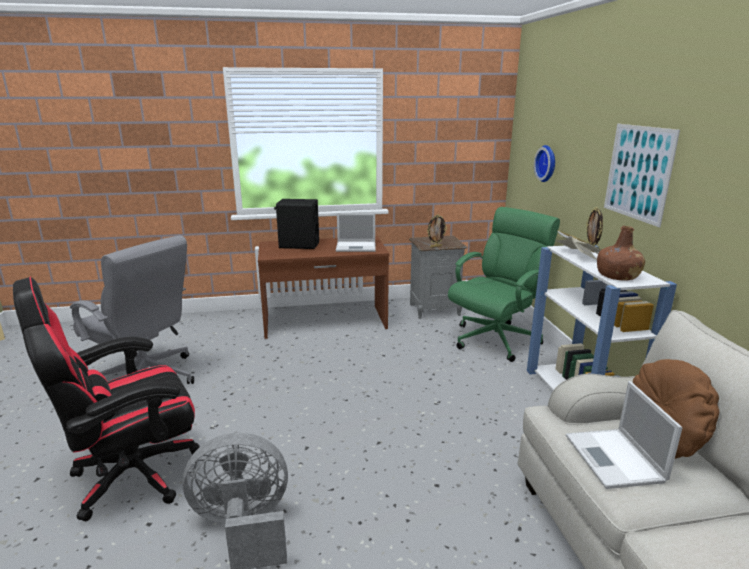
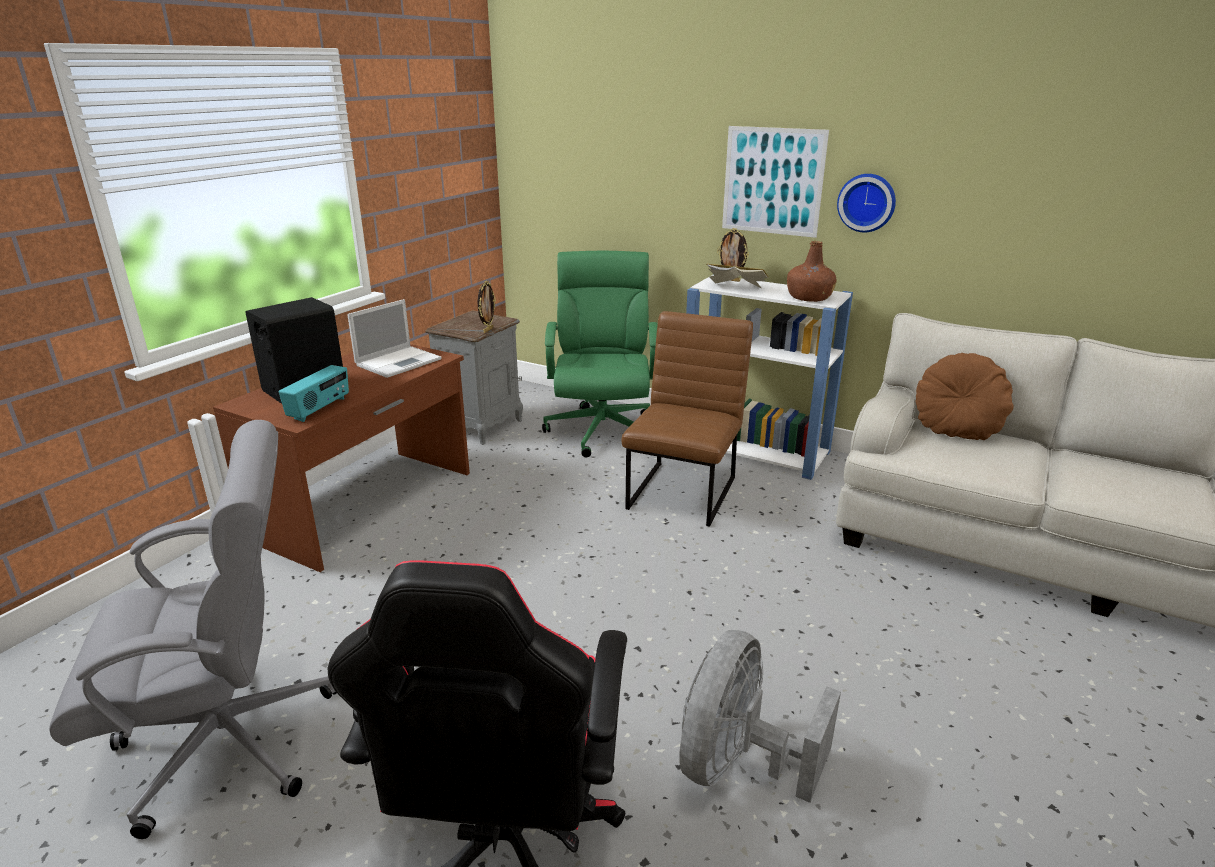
camera: 50 degrees left, 5 degrees up
(284, 254) = (320, 409): none -> radio
(480, 394) = (684, 491): none -> brown chair
(547, 163) = (596, 184): wall clock -> wall clock (867, 202)
(615, 459) = (966, 460): laptop -> none

